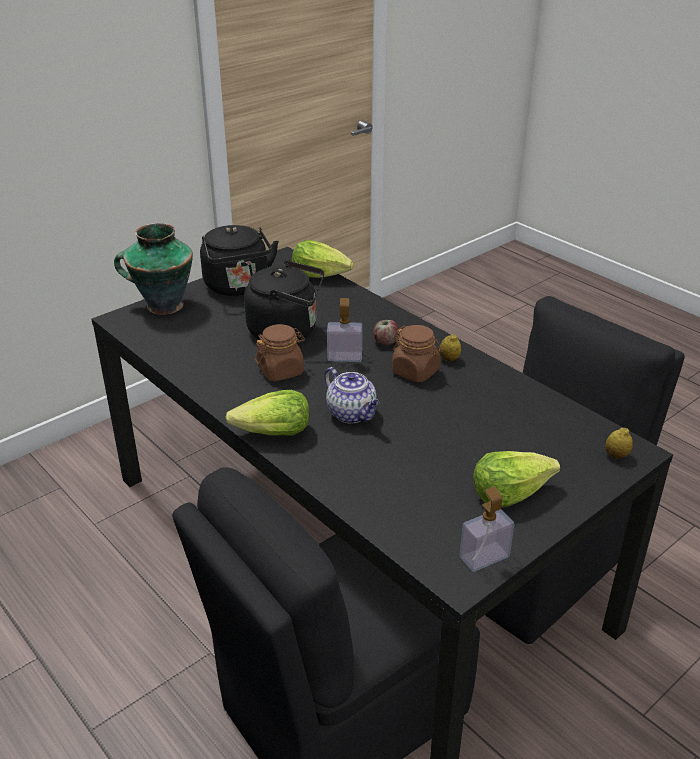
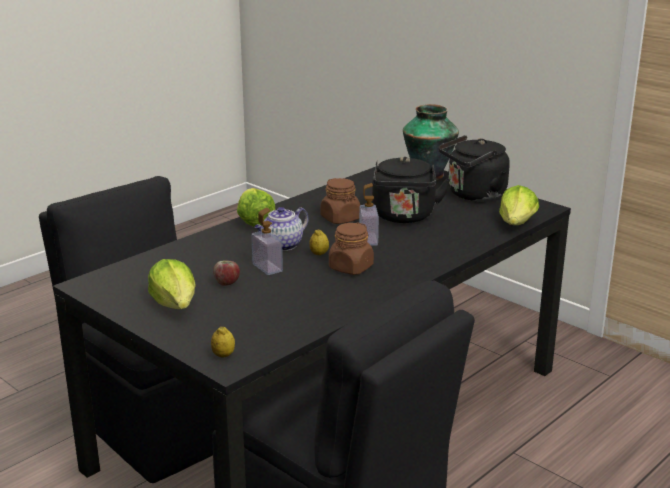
camera: 85 degrees right, 10 degrees down
(385, 342) = (399, 254): apple -> apple (227, 283)
(449, 359) = (376, 282): lemon -> lemon (319, 254)
(484, 557) = (104, 293): soap dispenser -> soap dispenser (267, 267)

